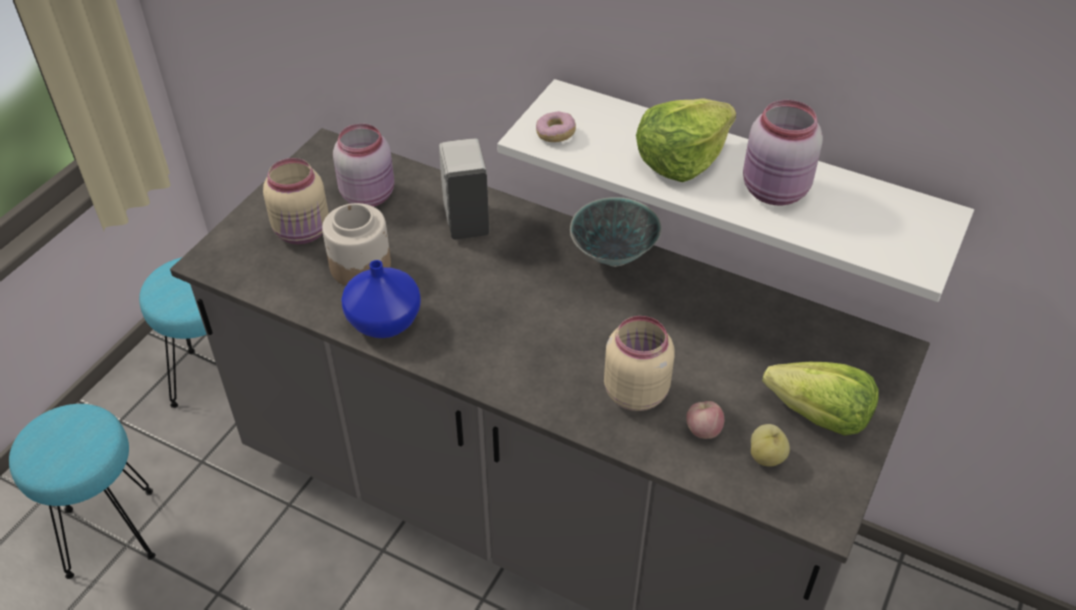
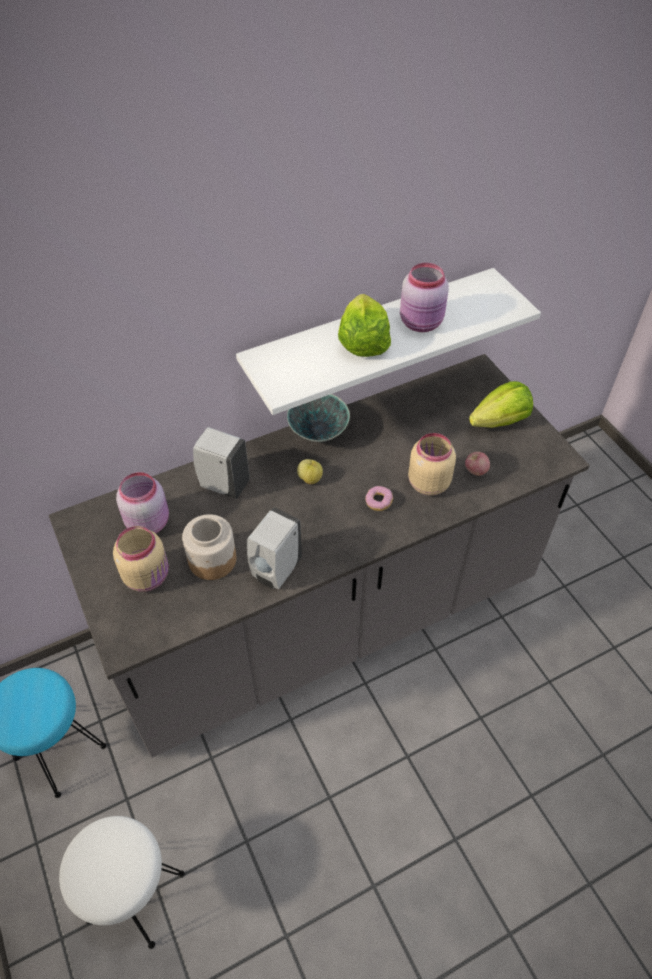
camera: 55 degrees left, 5 degrees up
(110, 531) = (135, 895): turquoise stool -> white stool
(385, 322) = (275, 571): blue vase -> white soap dispenser
(555, 134) = (290, 380): donut -> donut (378, 502)
(767, 457) = (511, 456): apple -> apple (310, 478)

